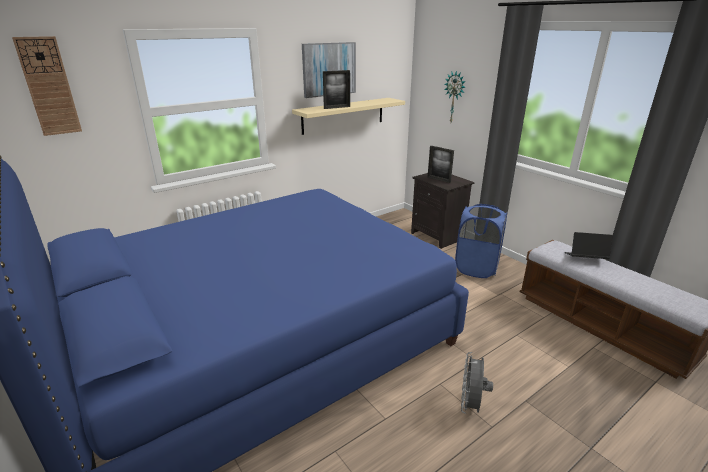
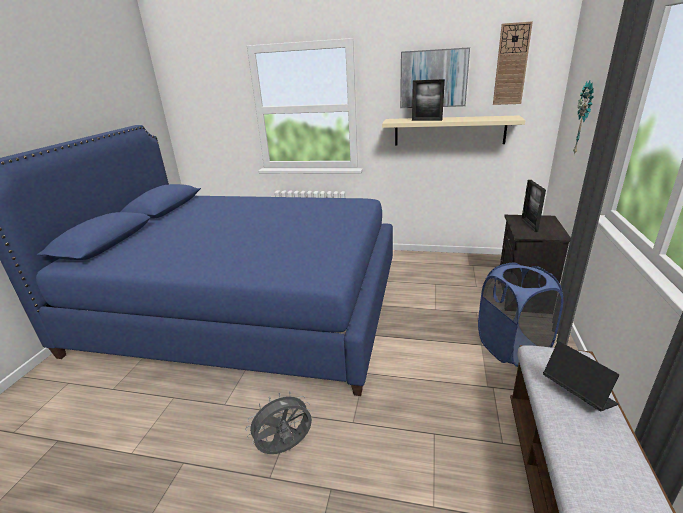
camera: 50 degrees right, 0 degrees up
(49, 87) = (203, 87): wall clock -> wall clock (511, 65)

